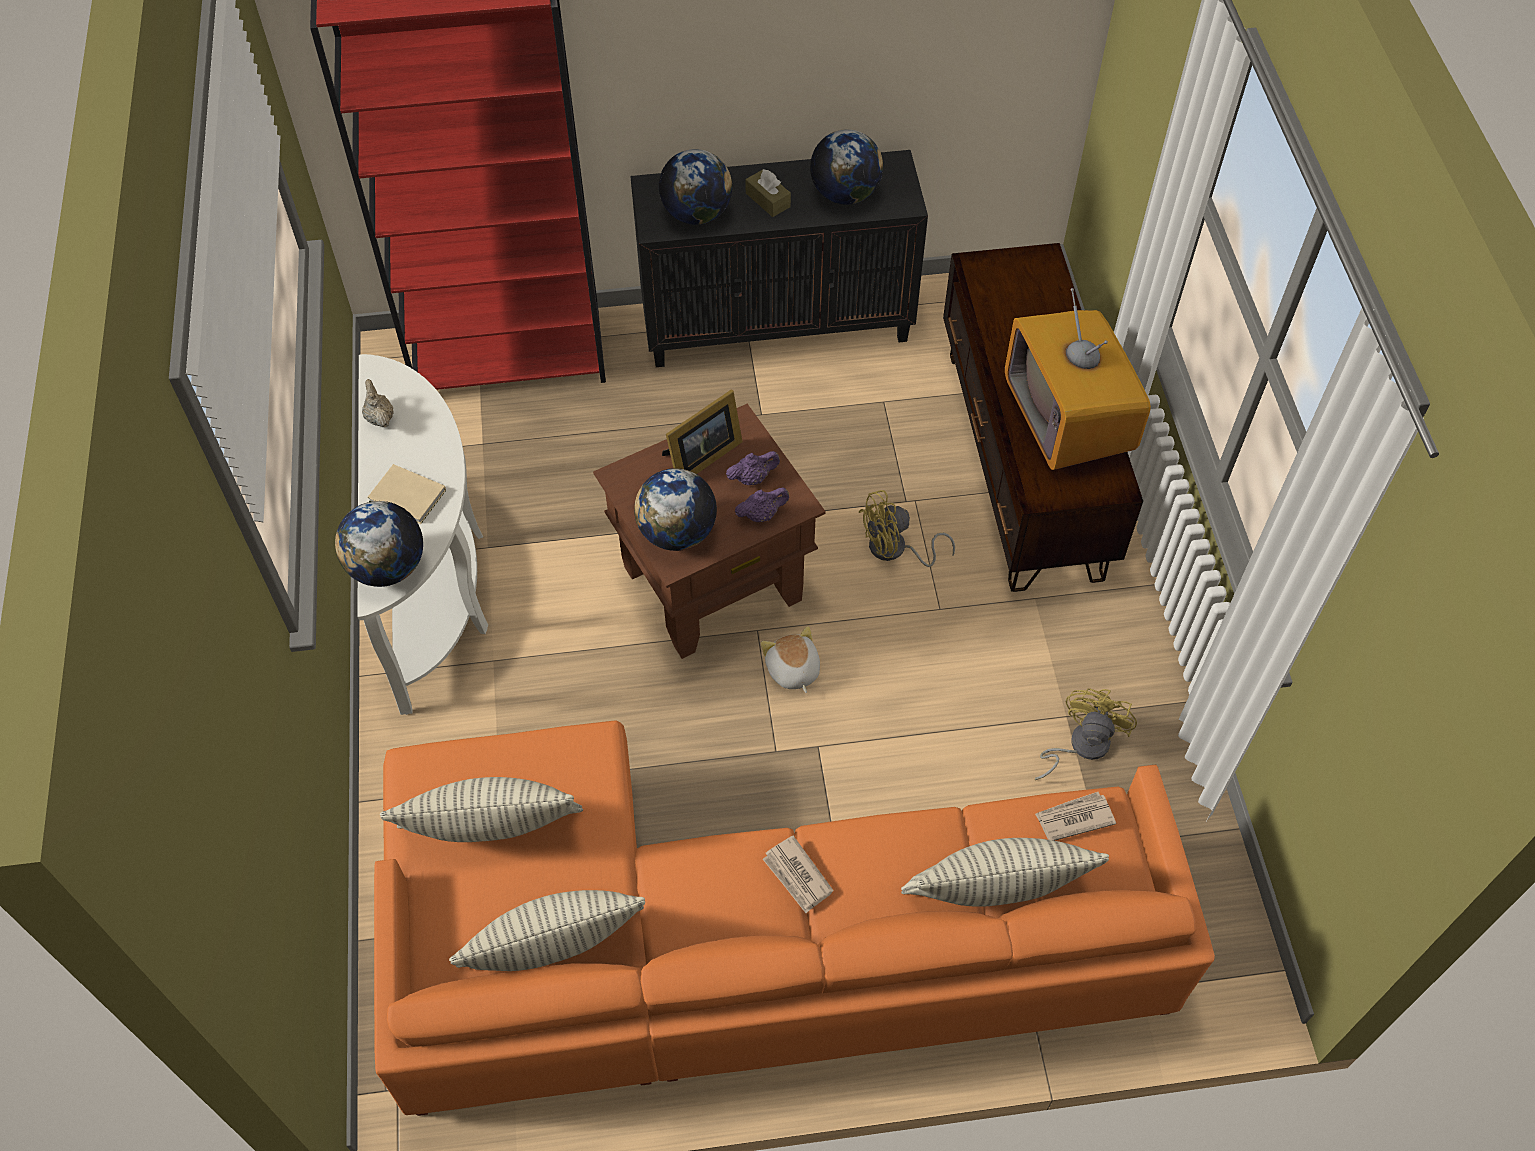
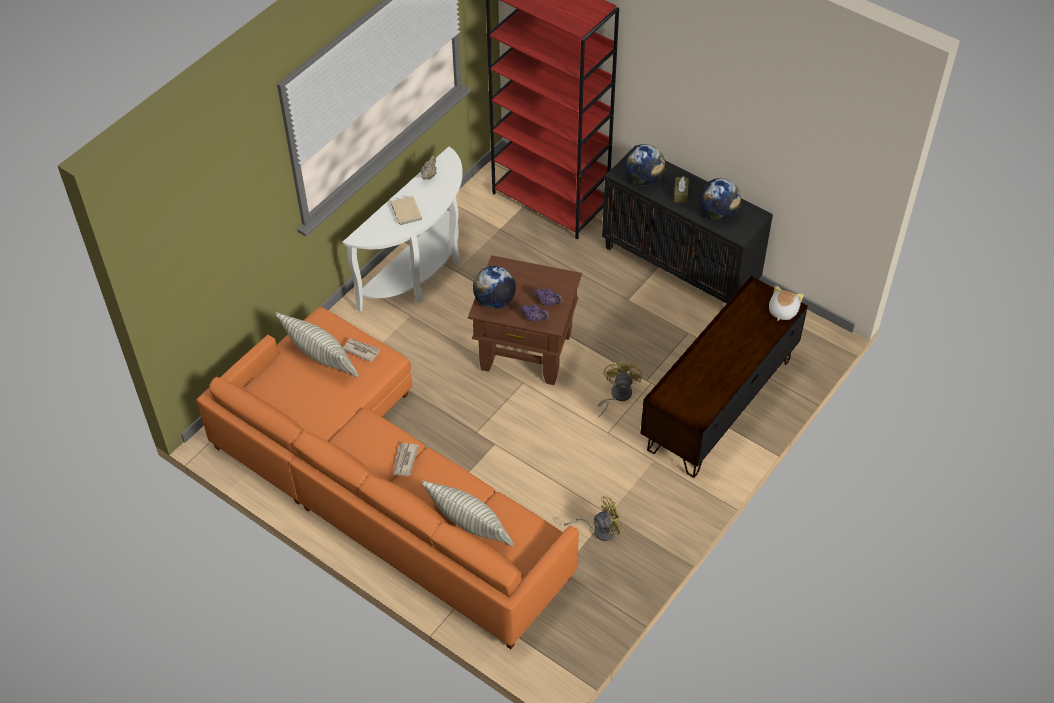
camera: 45 degrees right, 5 degrees down
(388, 567) = (371, 232): globe -> none
(554, 948) = (297, 414): pillow -> none
(700, 458) = (537, 280): picture frame -> none
(792, 670) = (518, 408): plush toy -> plush toy (782, 311)
(895, 550) = (617, 396): yellow fan -> yellow fan turned 75 degrees clockwise
(1068, 419) = (712, 378): television -> none
(1073, 818) = (530, 527): newspaper -> newspaper (361, 350)

